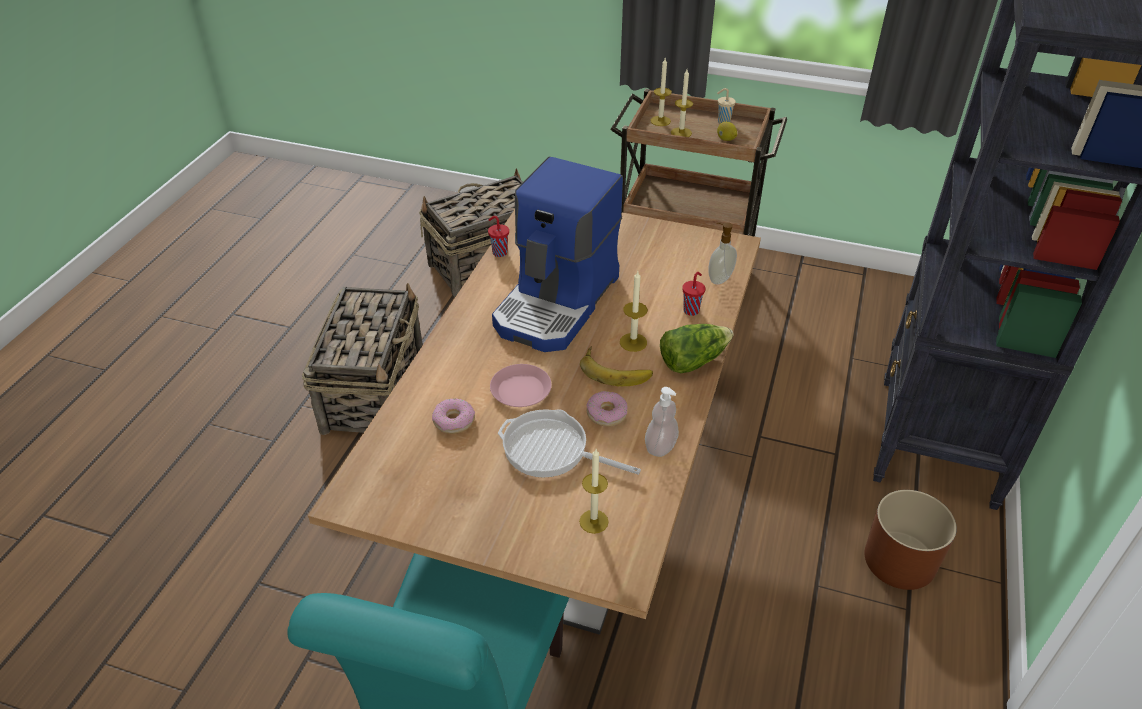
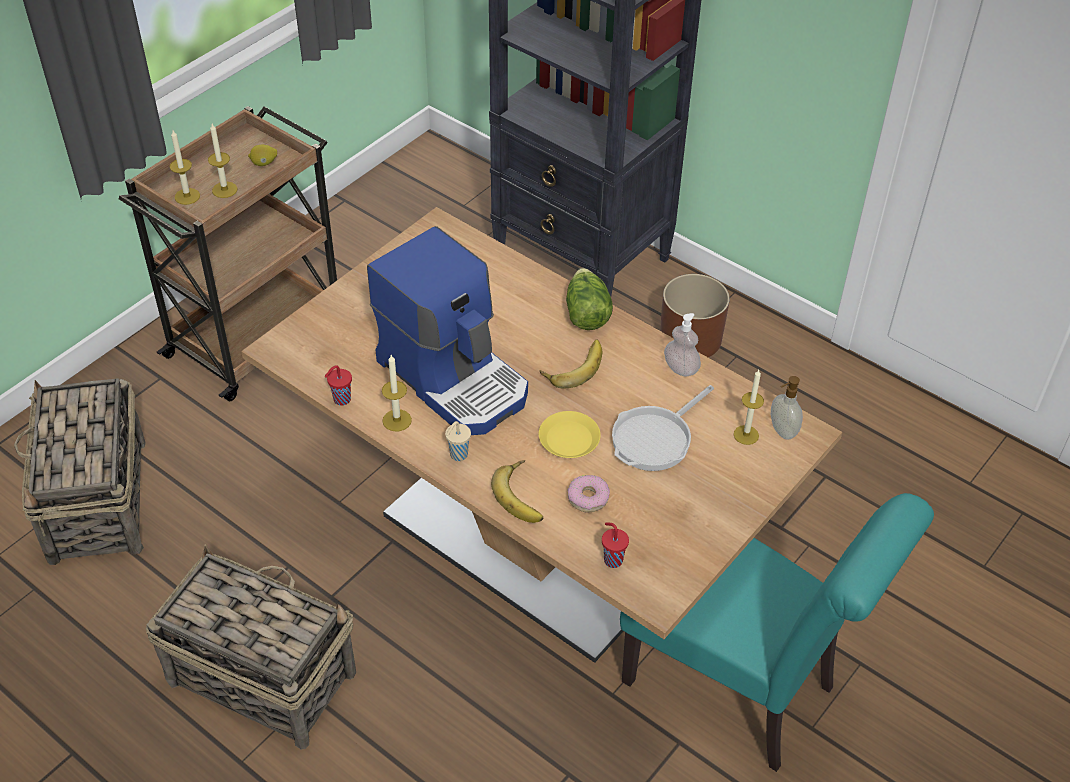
camera: 70 degrees left, 5 degrees up
(440, 379) = (523, 495): none -> banana
(521, 391) = (569, 439): pink plate -> yellow plate
(606, 413) = (626, 389): donut -> none
(633, 342) = (541, 343): candle -> candle (397, 420)
(691, 310) = (517, 289): red cup -> red cup (612, 559)
(719, 278) = (482, 255): soap dispenser -> soap dispenser (781, 431)
(723, 122) = (227, 153): beige cup -> beige cup (458, 455)

